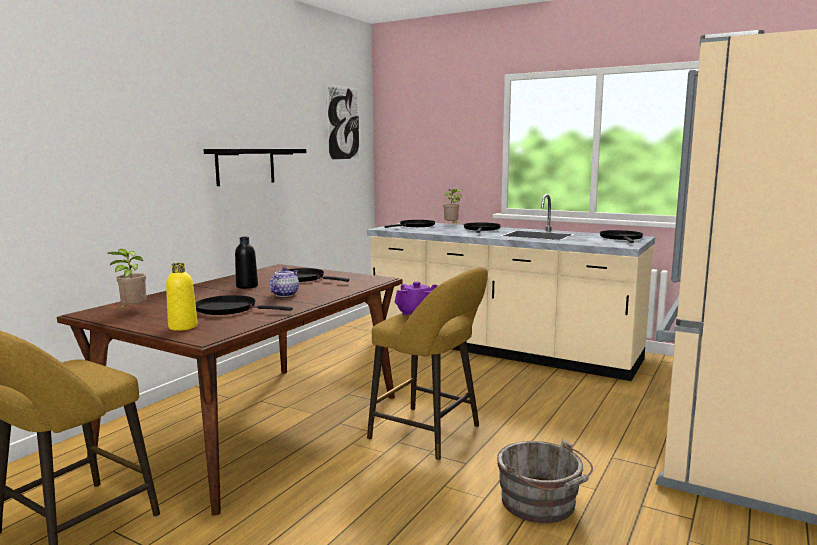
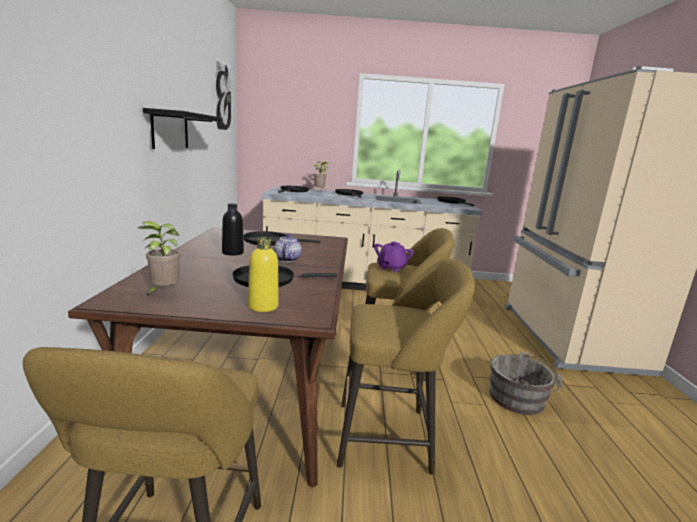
camera: 30 degrees left, 5 degrees up
(331, 499) = (390, 437): none -> yellow stool

